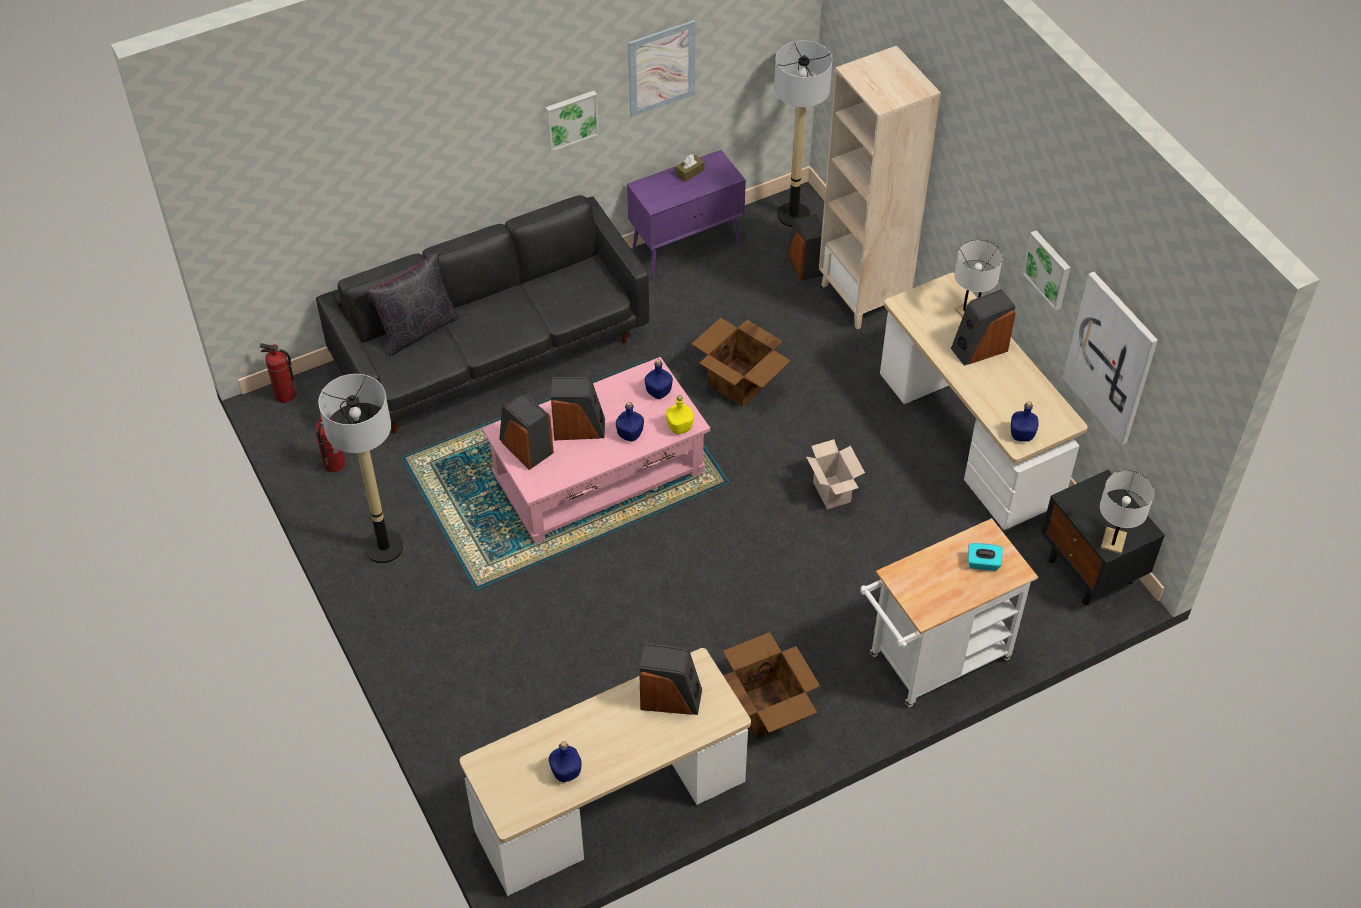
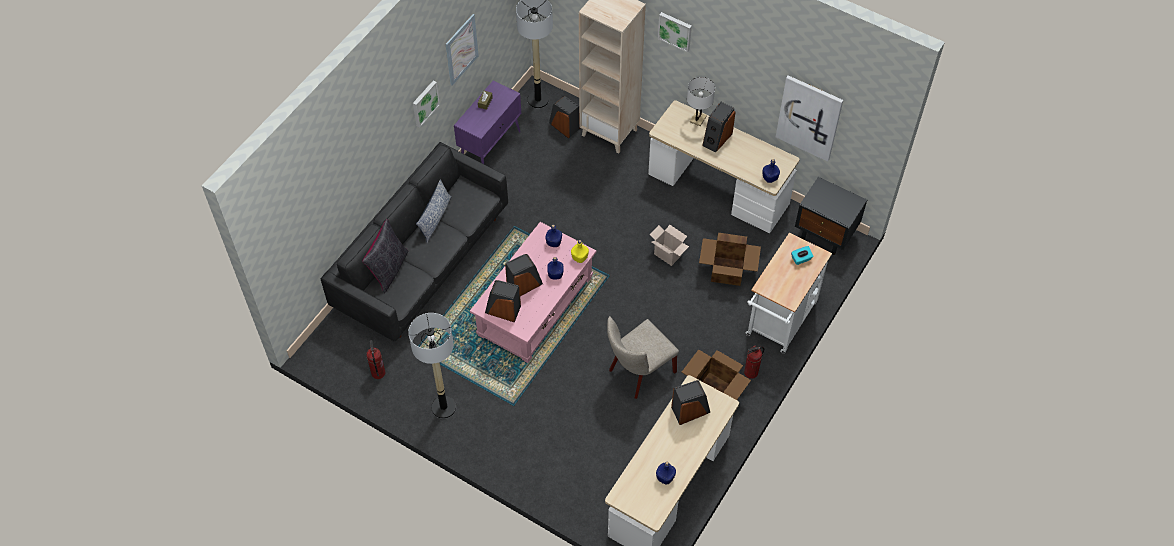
camera: 30 degrees left, 5 degrees up
(285, 395) = (317, 346): fire extinguisher -> fire extinguisher (751, 373)
(525, 292) = (435, 218): none -> pillow
(677, 630) = (638, 372): none -> beige chair
(740, 382) = (576, 214): cardboard box -> cardboard box (727, 271)
(1048, 269) = (751, 81): picture -> picture (675, 31)
(1113, 541) = (845, 215): white table lamp -> none

